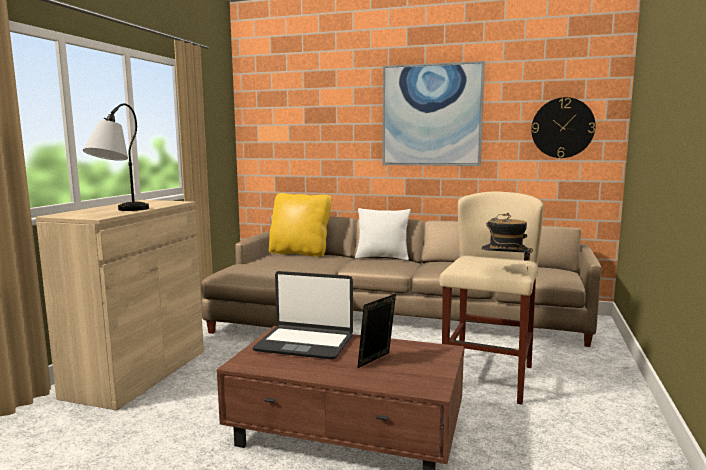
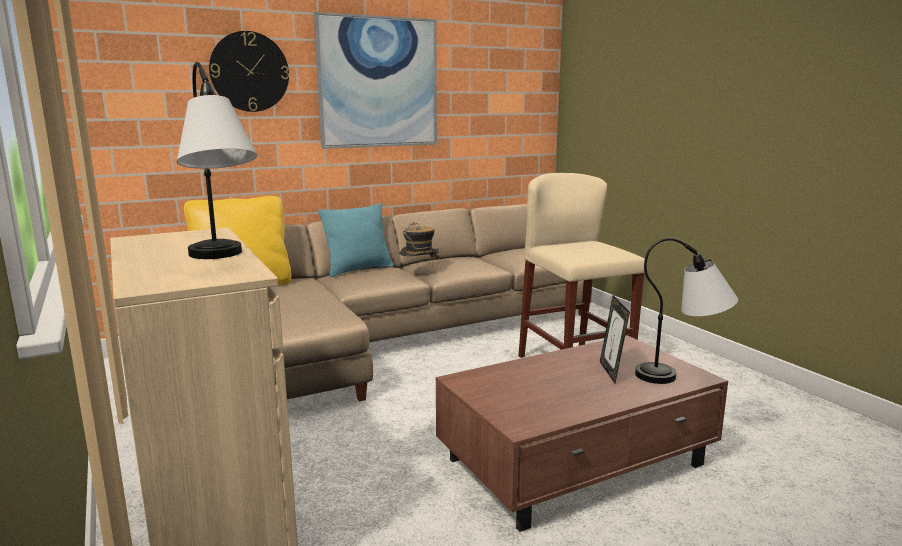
camera: 45 degrees left, 5 degrees up
(305, 343) = (516, 381): laptop -> none
(382, 257) = (358, 270): white pillow -> turquoise pillow
(420, 384) = (683, 376): none -> table lamp
(505, 271) = (618, 254): hat -> hat (419, 271)
(562, 128) = (508, 100): wall clock -> wall clock (249, 72)

